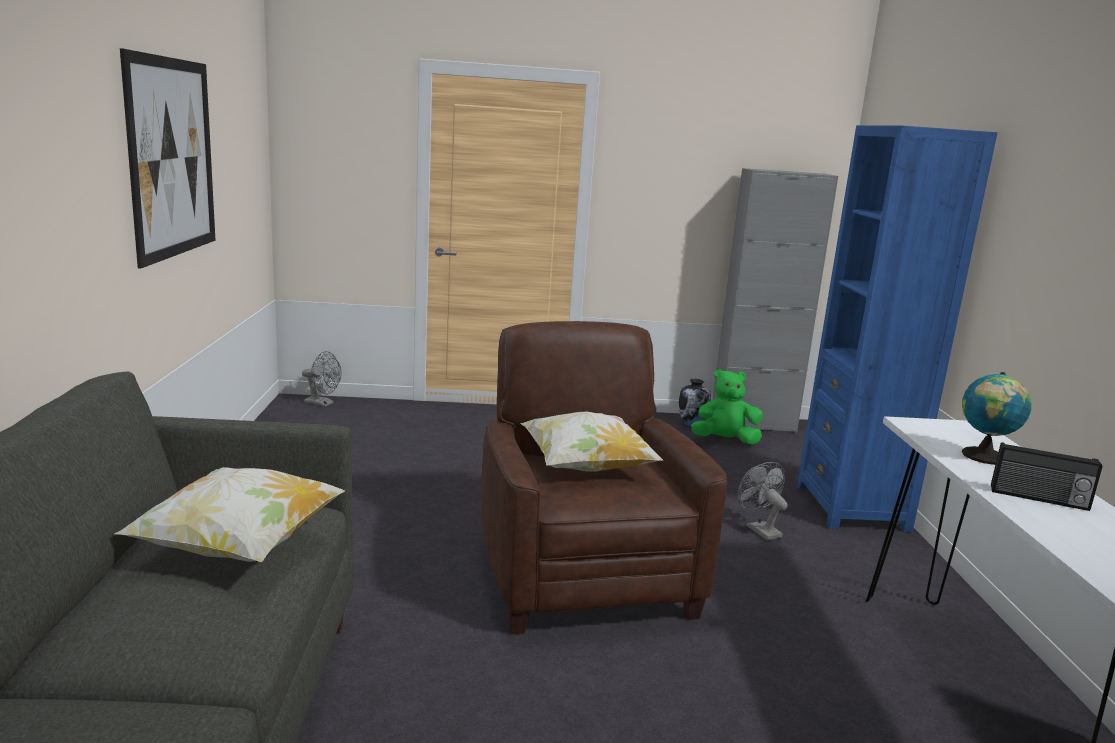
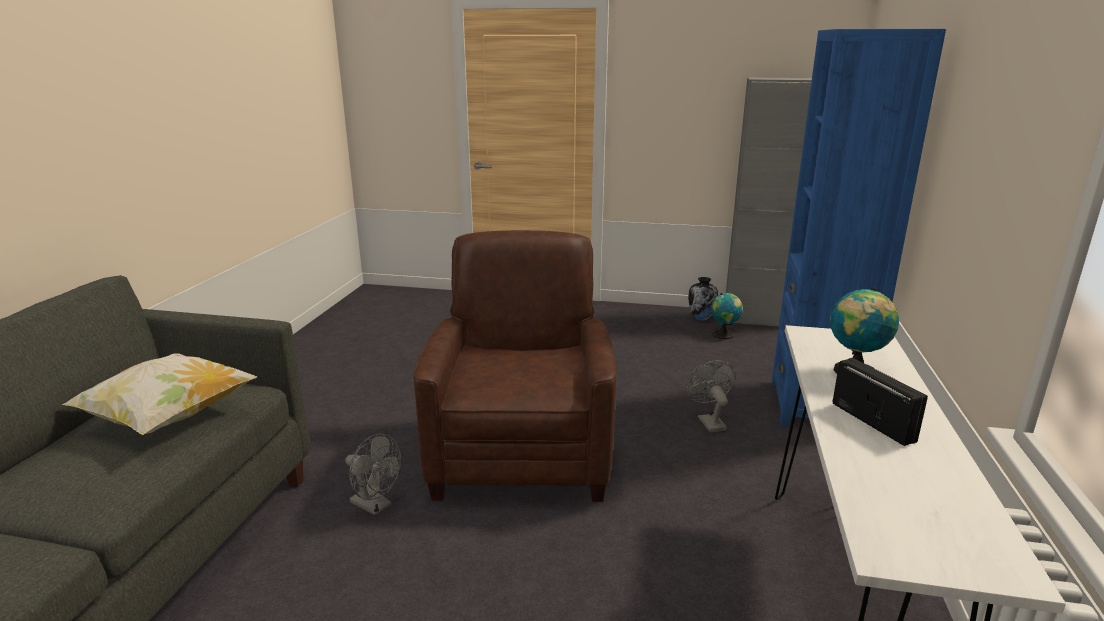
camera: 15 degrees right, 5 degrees up
(172, 158) = (214, 99): picture -> none
(322, 404) = (392, 293): grey fan -> grey fan (376, 506)
(586, 467) = (512, 361): pillow -> none
(724, 440) = (724, 335): green plush toy -> globe
(1039, 498) = (873, 421): radio -> radio turned 150 degrees counterclockwise

